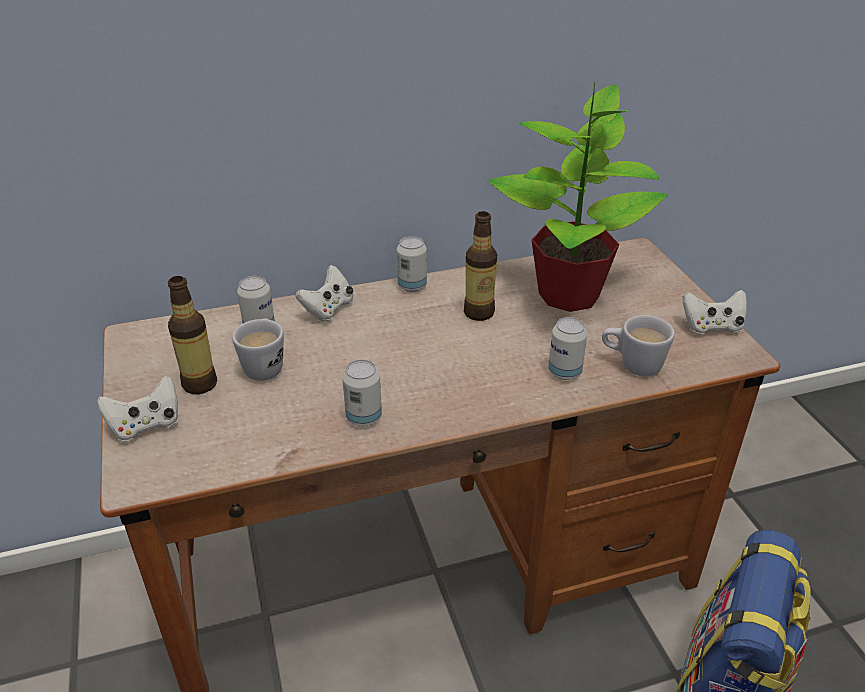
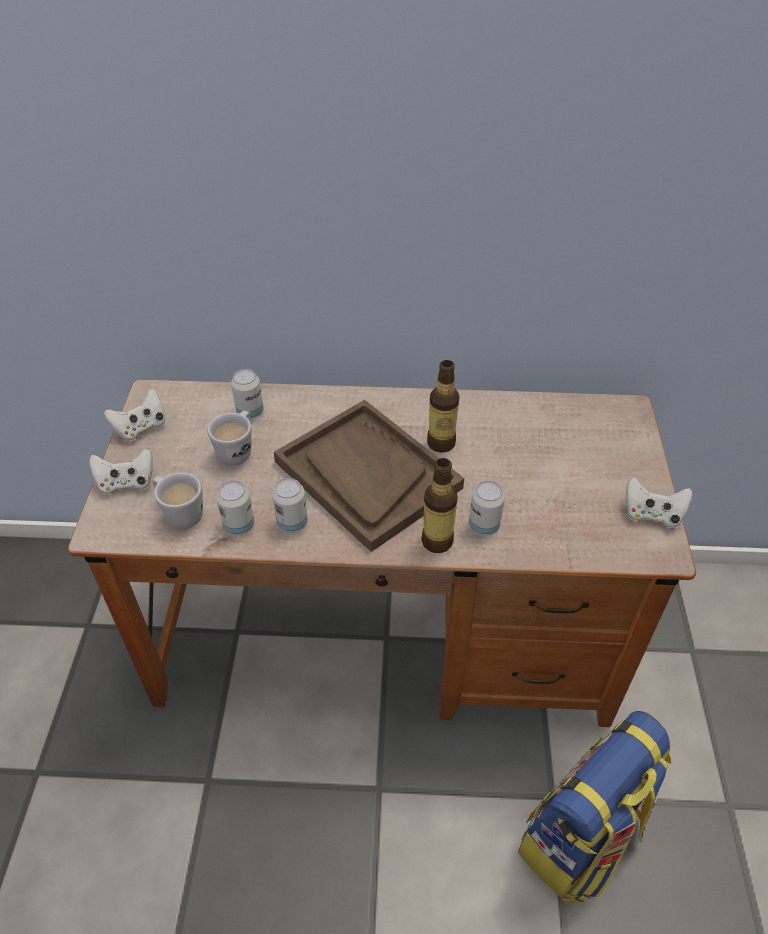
camera: 20 degrees right, 10 degrees up
(200, 384) = (181, 455): bottle -> bottle (437, 541)
(328, 309) = (314, 406): white game controller -> white game controller (141, 428)
(412, 286) = (397, 399): can -> can (239, 526)
(419, 356) = (367, 475): none -> brown tray
(569, 293) = (534, 442): potted plant -> none
(632, 365) = (550, 535): white mug -> white mug (180, 513)

